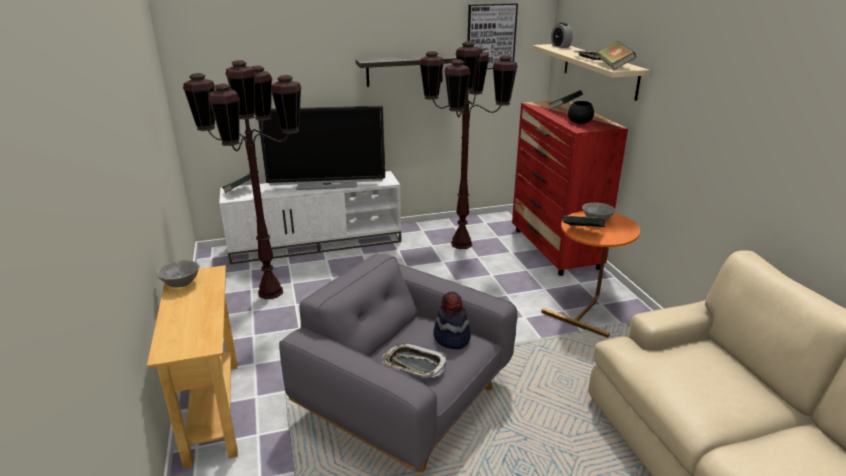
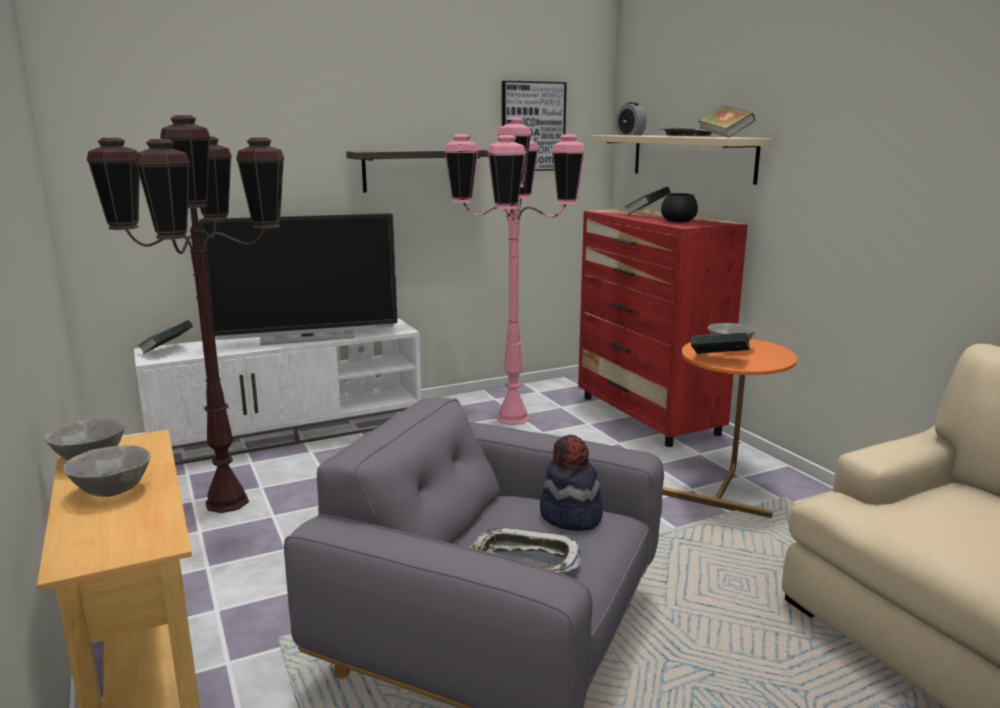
camera: 10 degrees left, 10 degrees down
(189, 308) = (111, 491): none -> grey bowl
(462, 244) = (513, 418): brown floor lamp -> pink floor lamp

